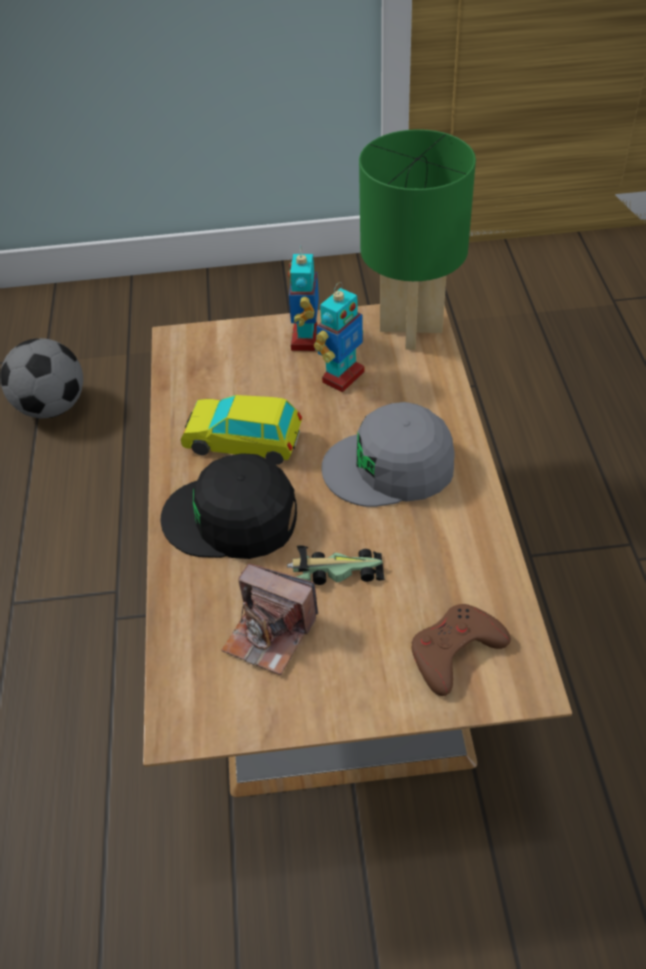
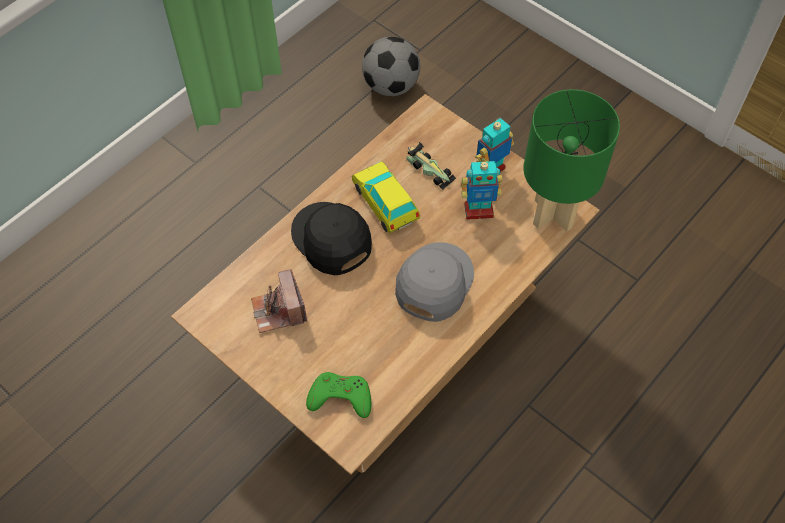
camera: 45 degrees right, 10 degrees up
(335, 571) = (341, 310): toy car -> toy car (428, 168)
(390, 467) = (434, 283): grey cap -> grey cap turned 75 degrees clockwise
(455, 651) = (340, 397): brown game controller -> green game controller

